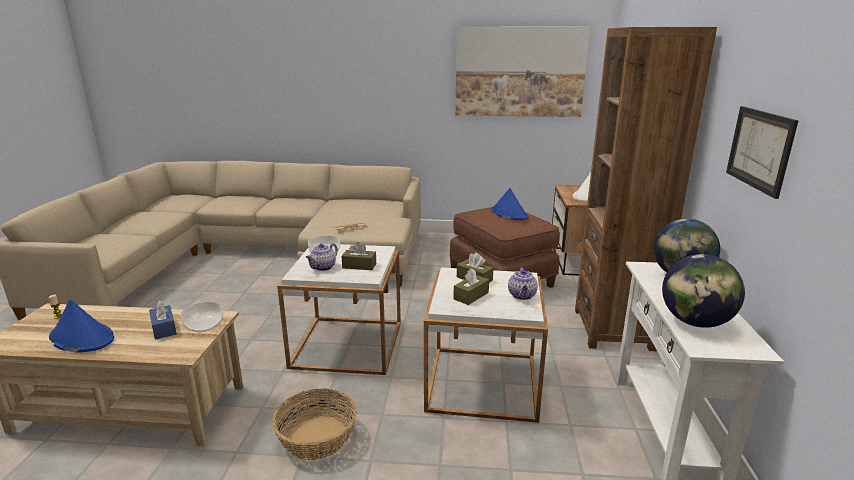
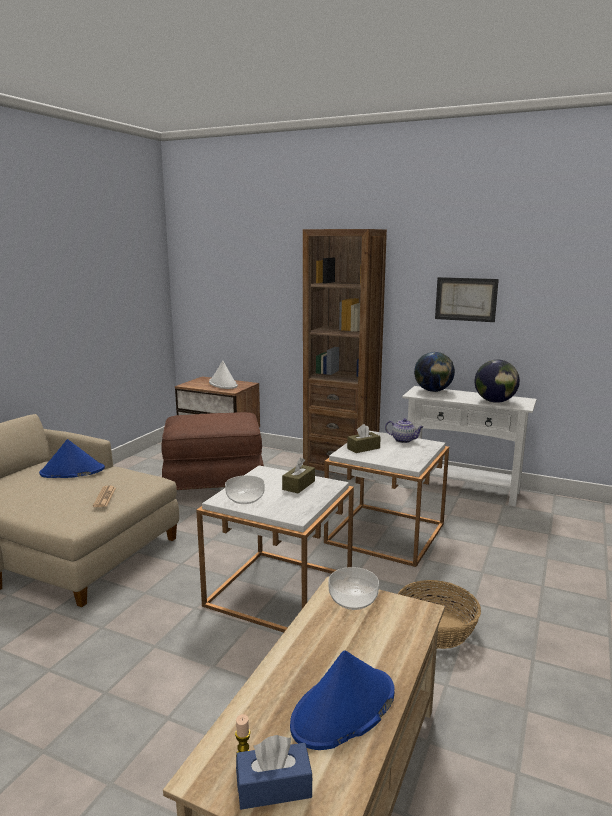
camera: 70 degrees left, 5 degrees down
(164, 328) = (348, 630): blue tissue box -> blue tissue box (274, 787)
(323, 267) = (288, 502): teapot -> none
(471, 296) = (395, 454): brown tissue box -> none
(508, 213) = (208, 417): blue hat -> blue hat (72, 471)
(519, 72) = (105, 275): picture -> none

